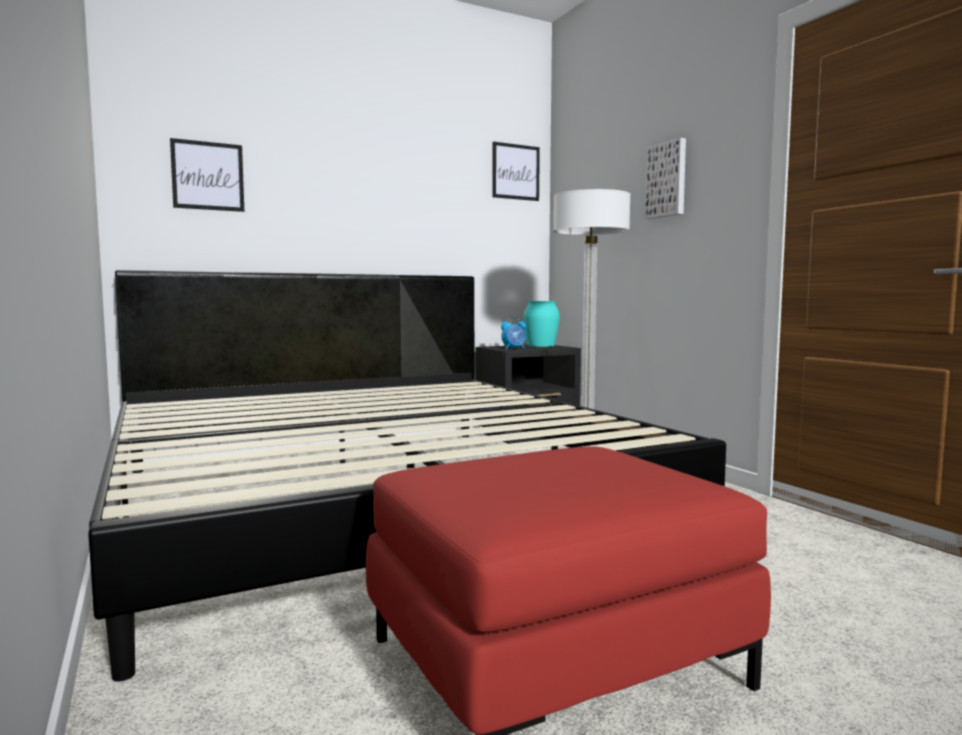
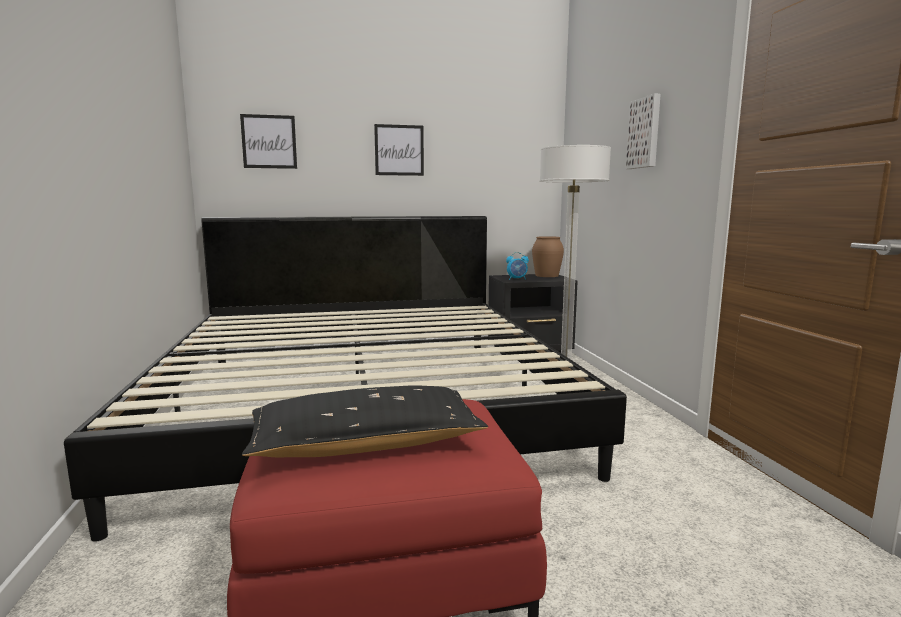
camera: 15 degrees right, 5 degrees up
(515, 172) = (530, 122): picture -> picture (399, 150)
(541, 345) = (547, 275): turquoise vase -> brown vase
(552, 481) = (366, 443): none -> black pillow

